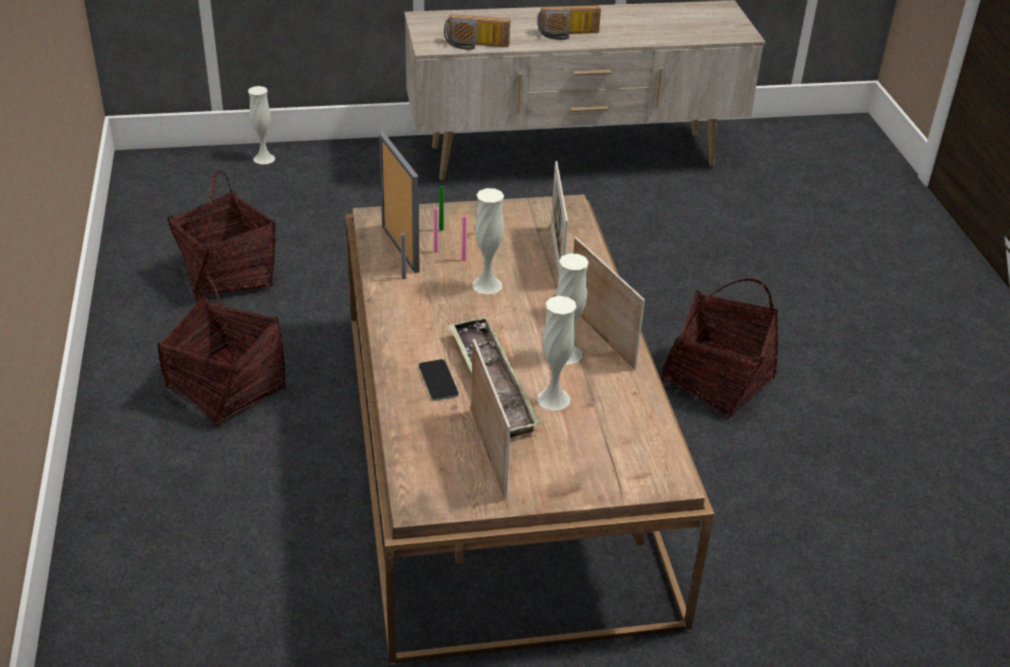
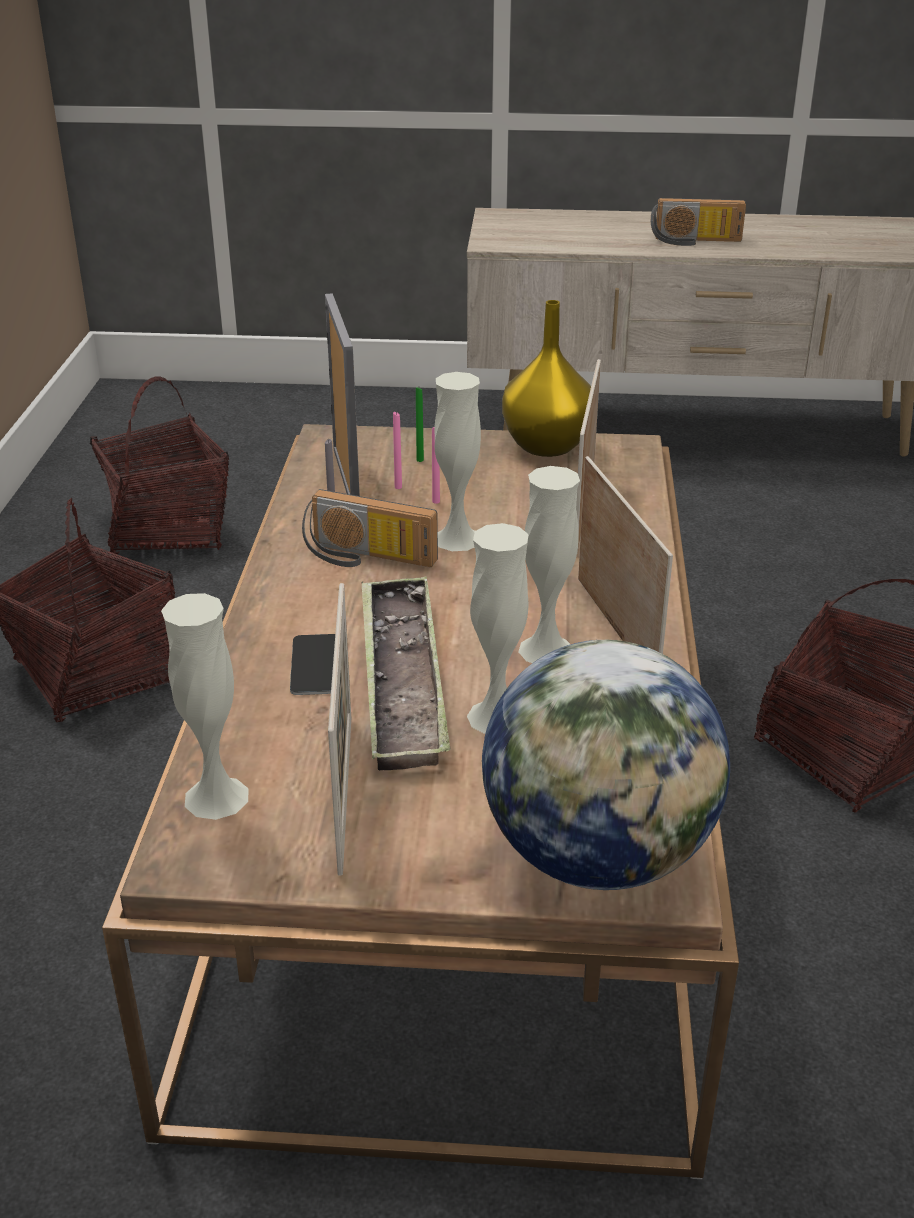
camera: 15 degrees right, 5 degrees down
(264, 158) = (280, 401): white vase -> white vase (216, 797)
(475, 46) = (557, 246): radio -> radio (366, 558)
(516, 209) = (545, 445): none -> yellow vase
(633, 469) = (598, 855): none -> globe

